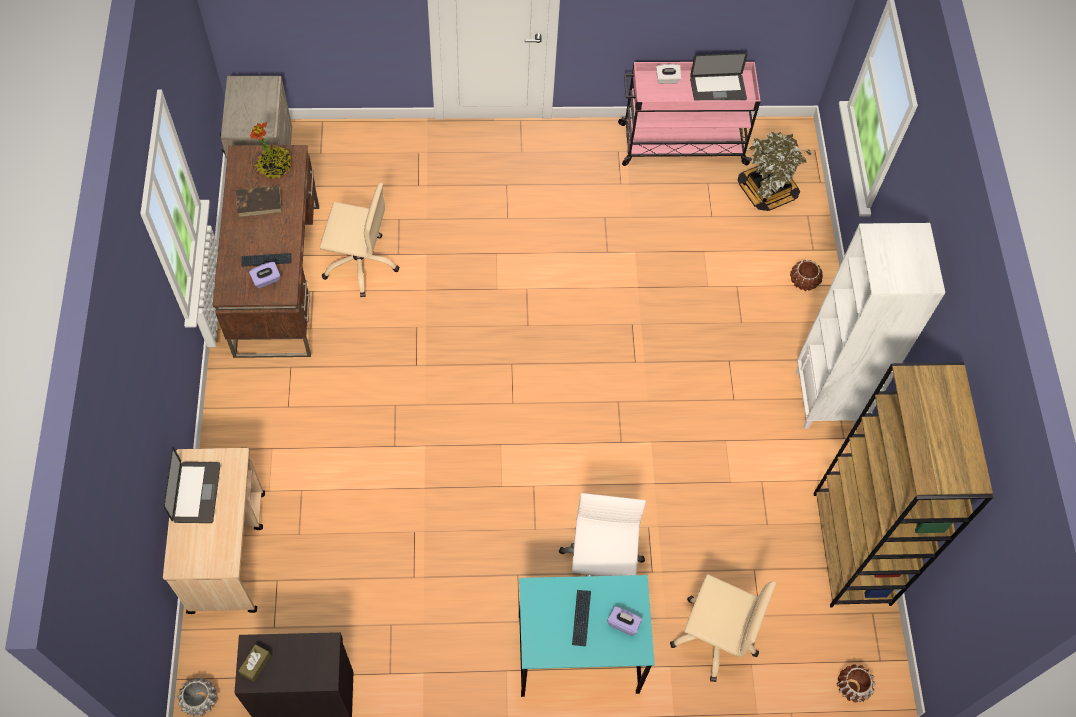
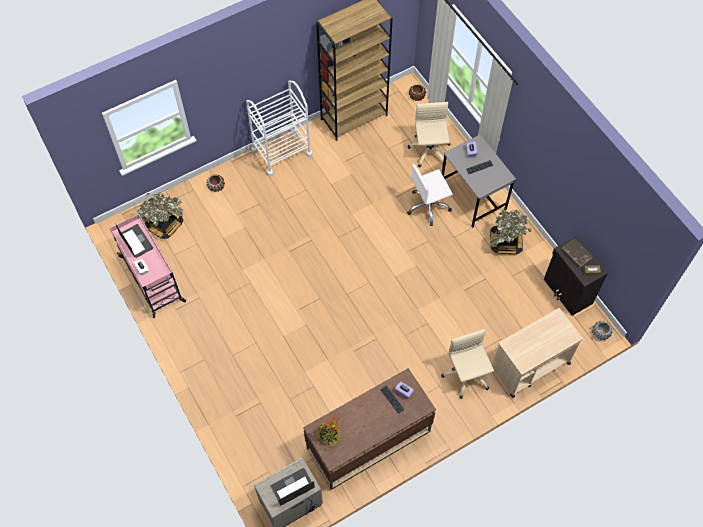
camera: 115 degrees left, 0 degrees up
(196, 493) = (535, 350): laptop -> laptop (292, 487)
(259, 202) = (357, 427): brown book -> brown book (576, 254)
(360, 263) = (331, 402): beige office chair -> beige office chair (466, 375)
(458, 653) = (505, 242): none -> potted plant
(577, 654) = (473, 197): turquoise desk -> grey desk
(827, 399) = (282, 152): white bookcase -> white cart

